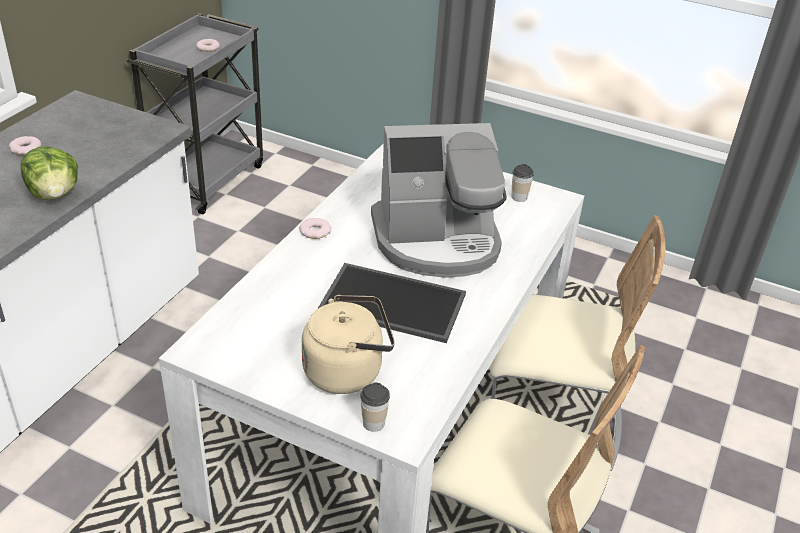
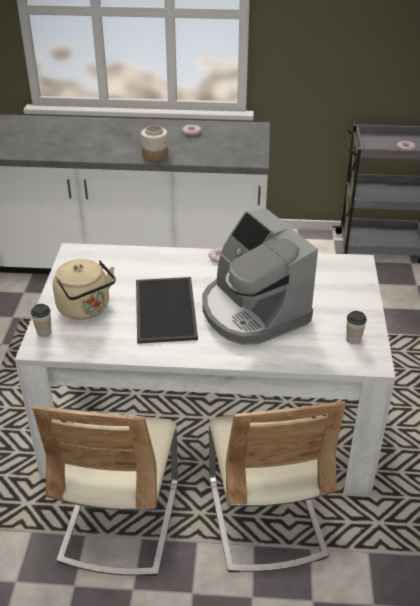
camera: 70 degrees right, 0 degrees up
(55, 194) = (155, 155): lettuce -> jar

